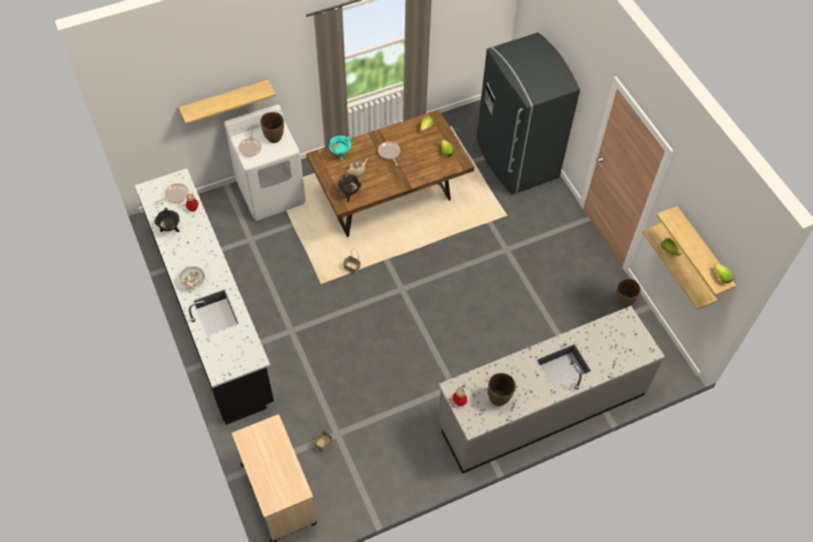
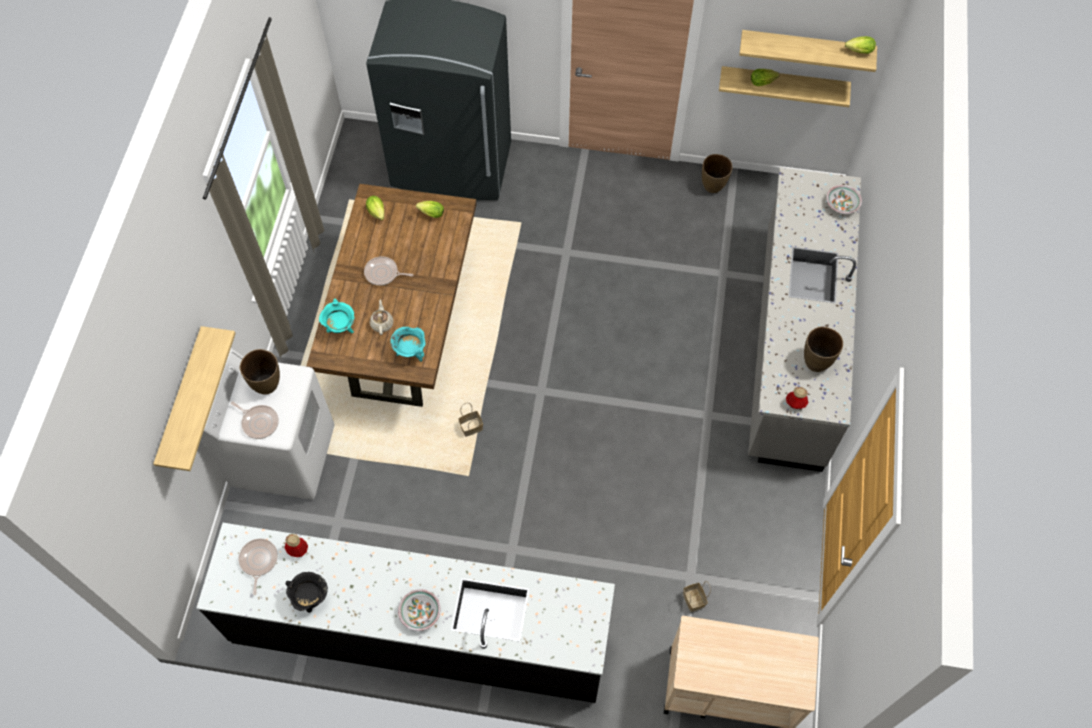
camera: 55 degrees left, 5 degrees up
(349, 193) = (411, 352): black cooking pot -> turquoise cooking pot
(632, 355) = (842, 205): none -> bowl

